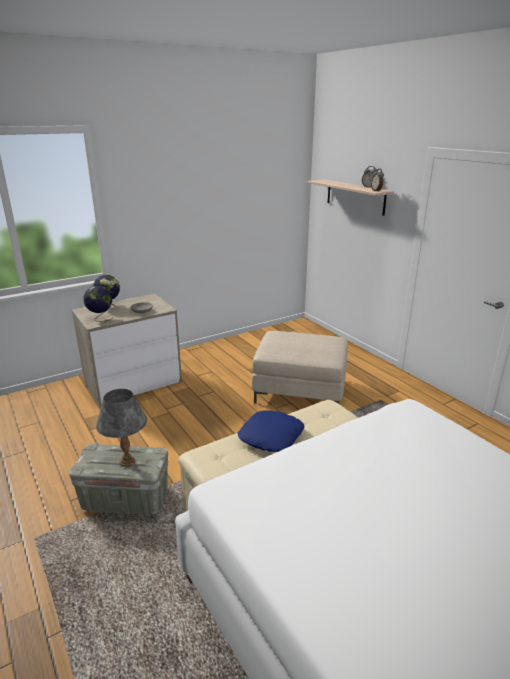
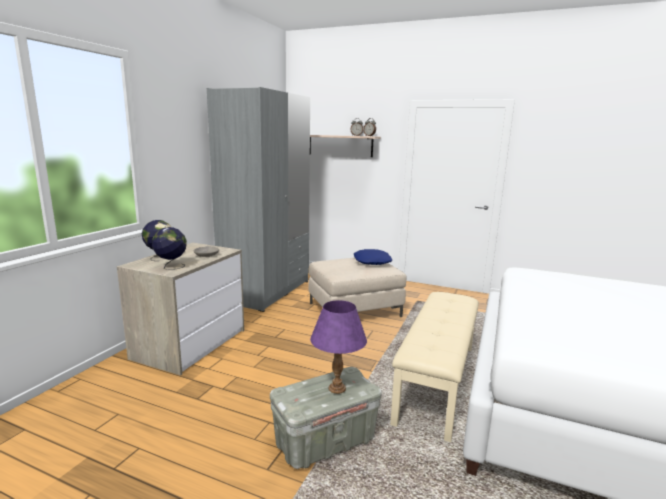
camera: 35 degrees left, 10 degrees down
(127, 461) = (336, 388): grey table lamp -> purple table lamp
(245, 347) = (266, 291): none -> grey wardrobe
(270, 436) = (440, 322): blue pillow -> blue pillow (371, 261)

